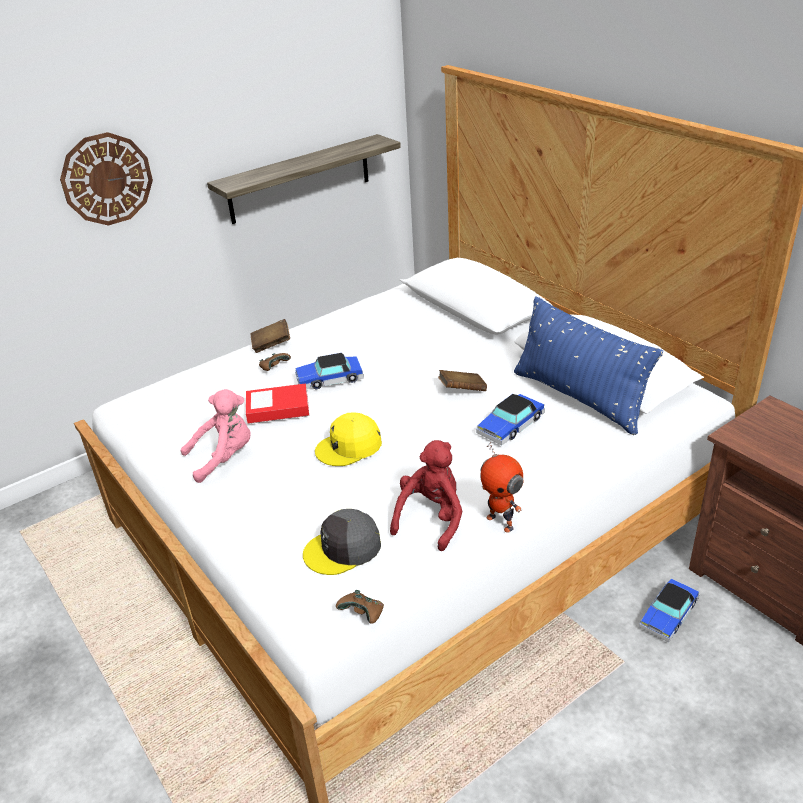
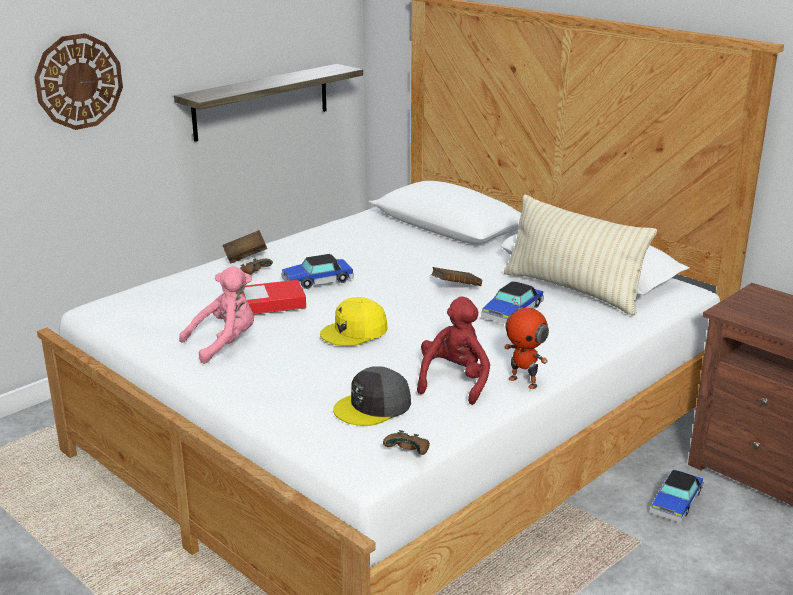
camera: 10 degrees left, 10 degrees down
(579, 398) = (572, 290): blue pillow -> beige pillow

